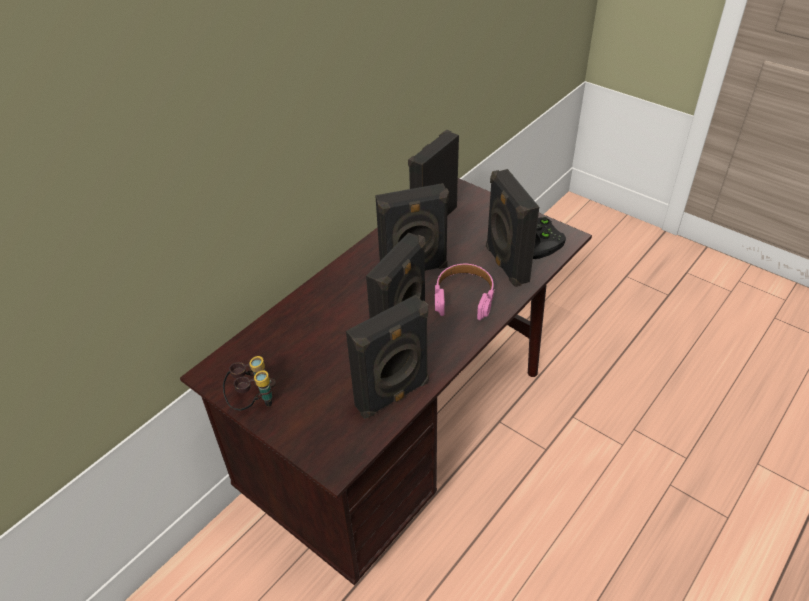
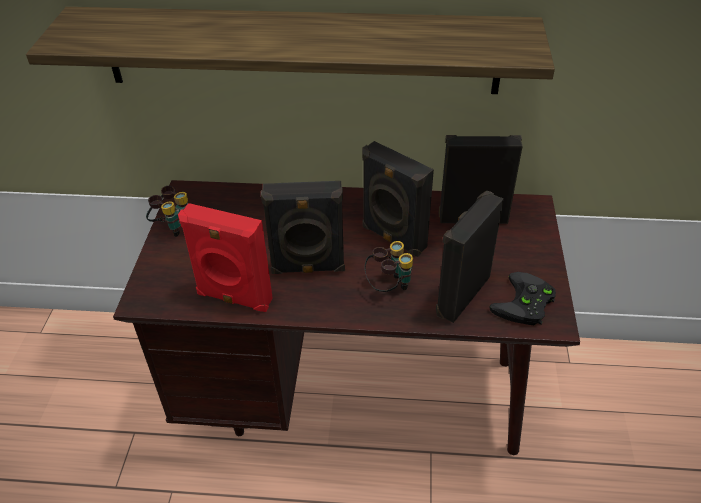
camera: 55 degrees right, 0 degrees up
(267, 157) = (300, 50): none -> shelf
(393, 396) = (233, 298): black speaker -> red speaker
(464, 297) = (389, 286): pink headphones -> binoculars

